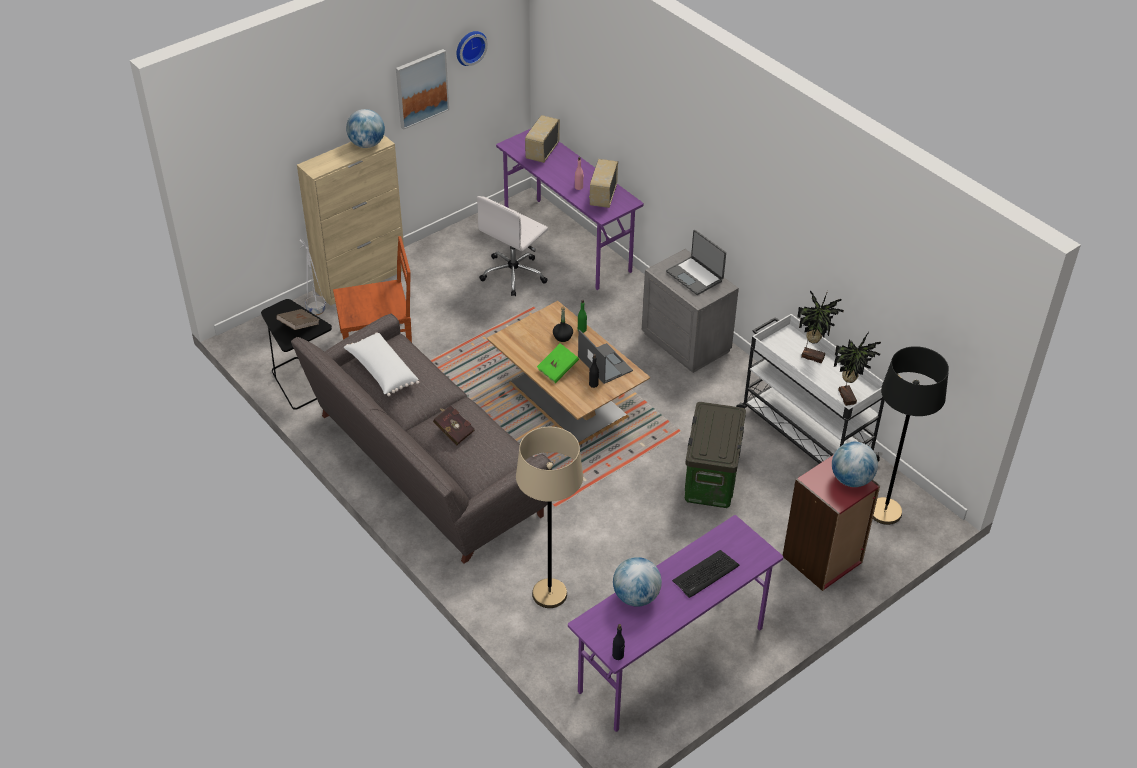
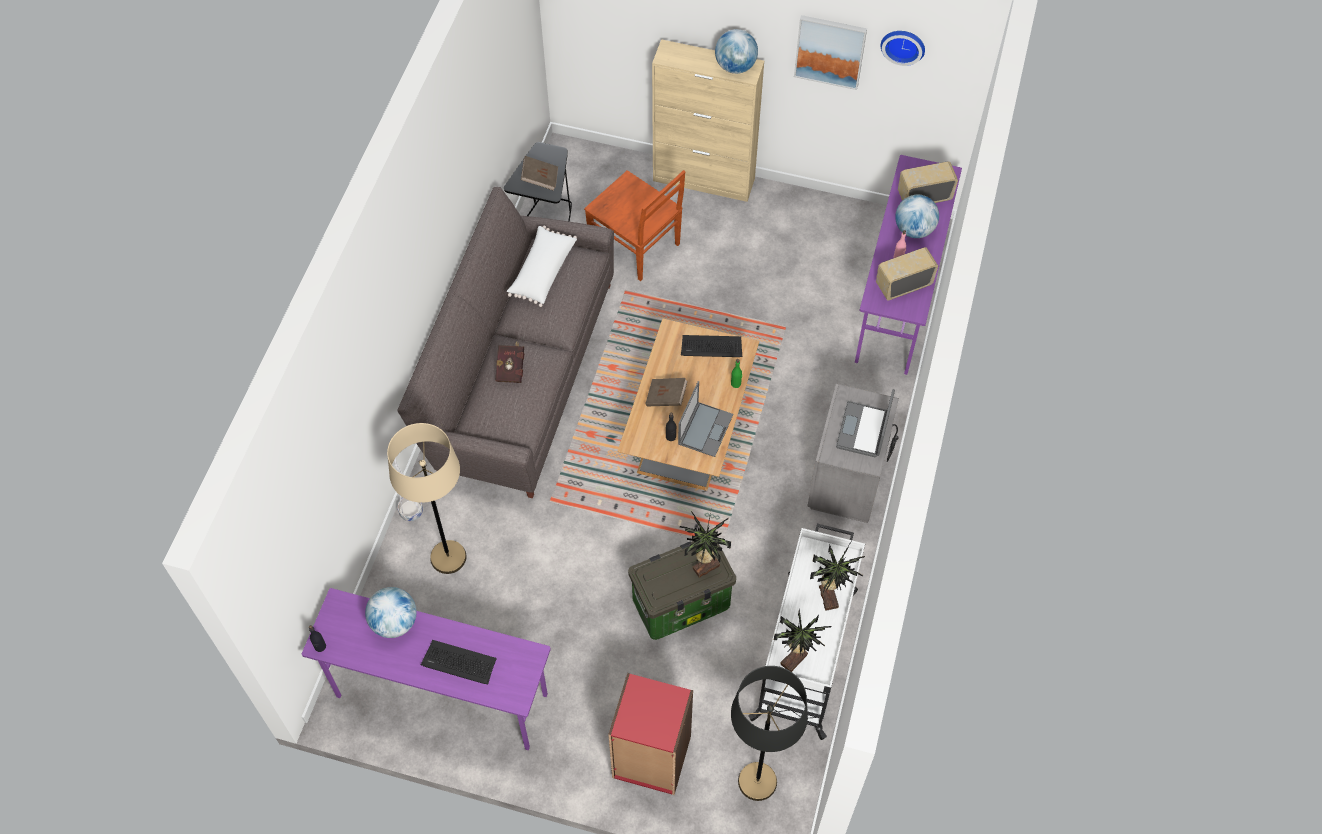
camera: 55 degrees right, 15 degrees up
(315, 309) = (639, 174): white planter -> white planter (411, 511)
(514, 274) = (816, 285): white office chair -> none
(538, 325) = (711, 347): none -> keyboard
(558, 370) = (666, 398): green book -> brown book
(562, 337) = (713, 375): black bottle -> none
(721, 418) = (704, 566): none -> potted plant
(851, 479) = (663, 722): globe -> globe (914, 229)

